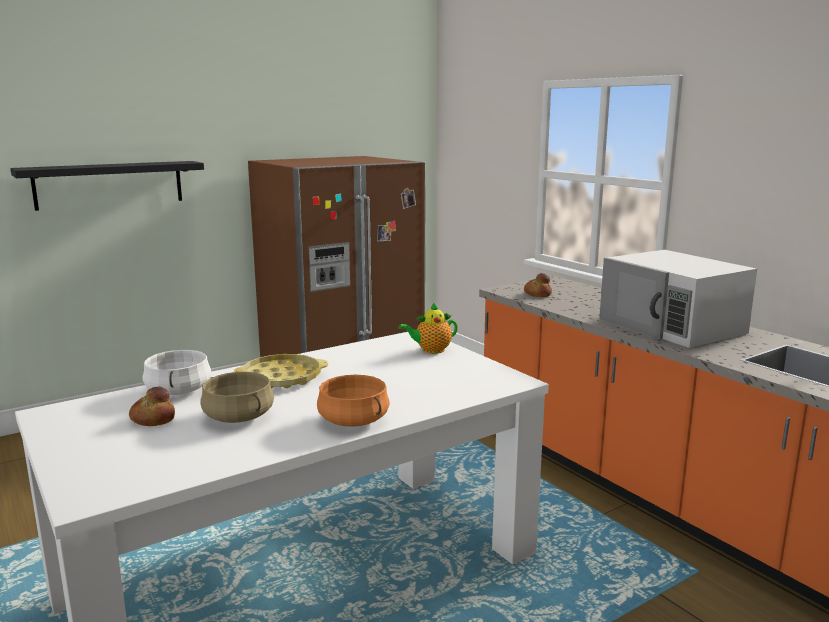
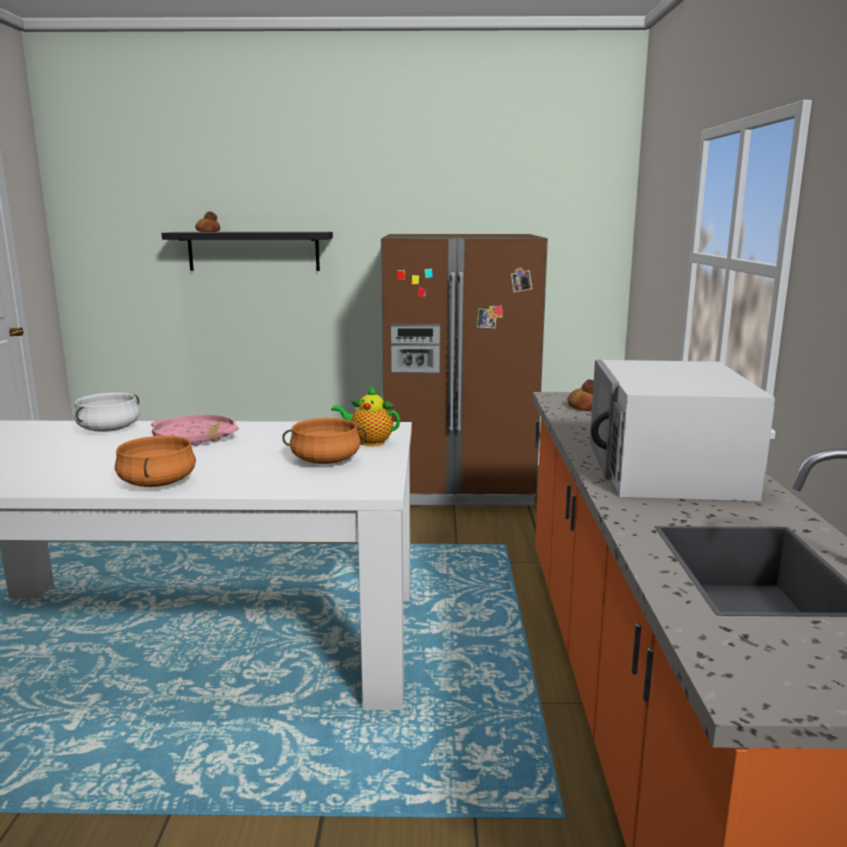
camera: 35 degrees right, 0 degrees up
(153, 419) = (46, 445): bread -> bread (208, 231)
(238, 417) = (94, 458): beige cooking pot -> none
(282, 378) = (195, 437): yellow tray -> pink tray
(435, 371) = (325, 461): none -> orange cooking pot

